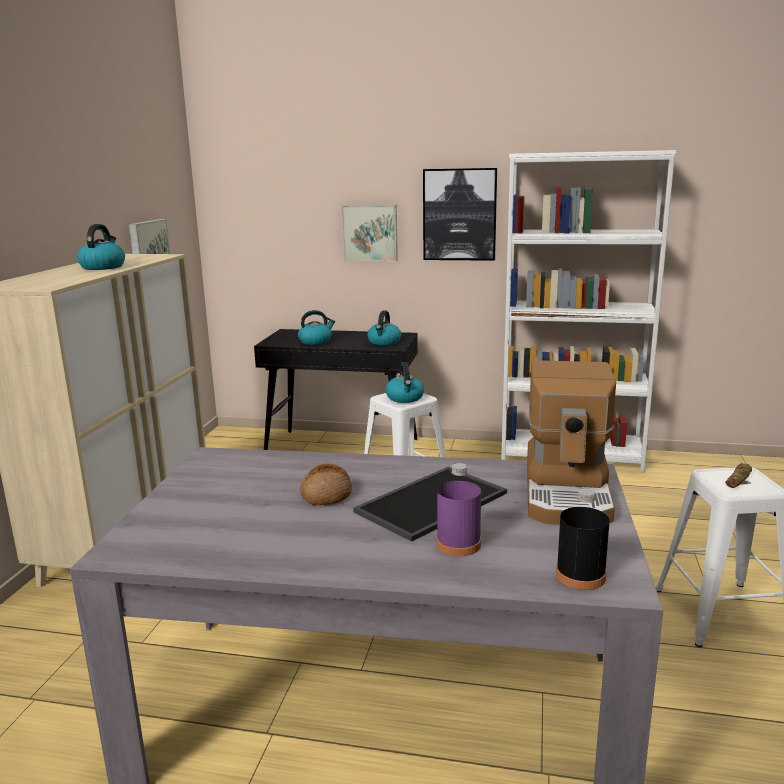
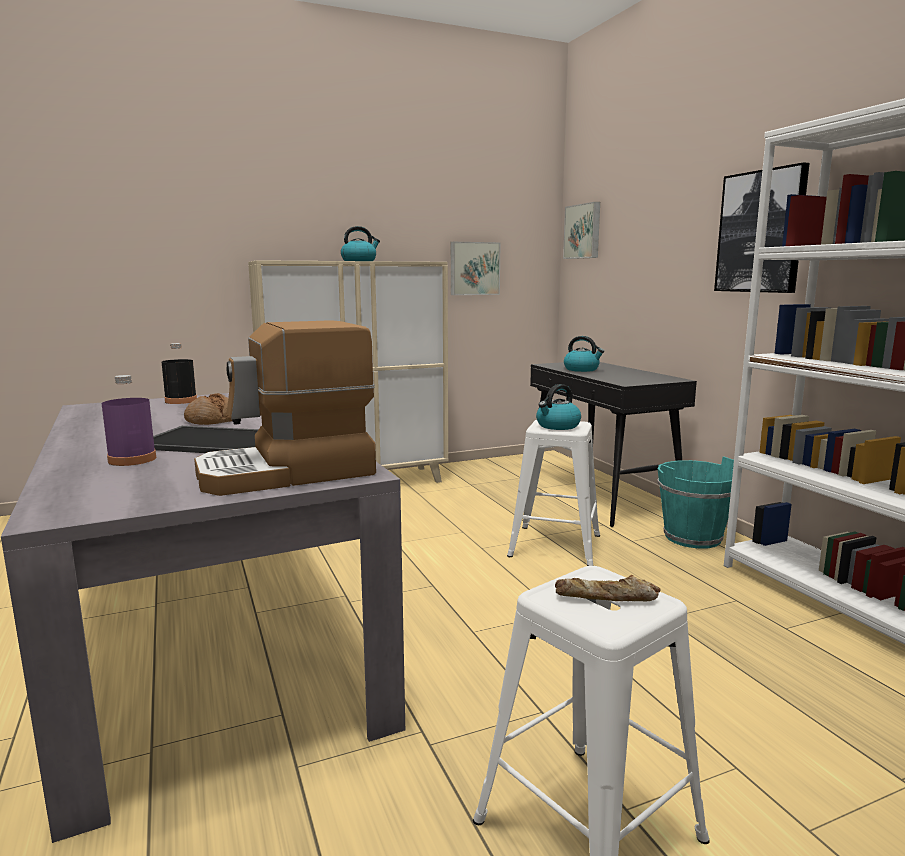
camera: 55 degrees right, 5 degrees down
(370, 232) = (674, 259): picture -> picture (583, 231)
(384, 342) = (632, 379): kettle -> none
(453, 453) = (692, 537): none -> turquoise bucket
(580, 576) = (75, 499): black bottle -> black bottle (181, 401)

